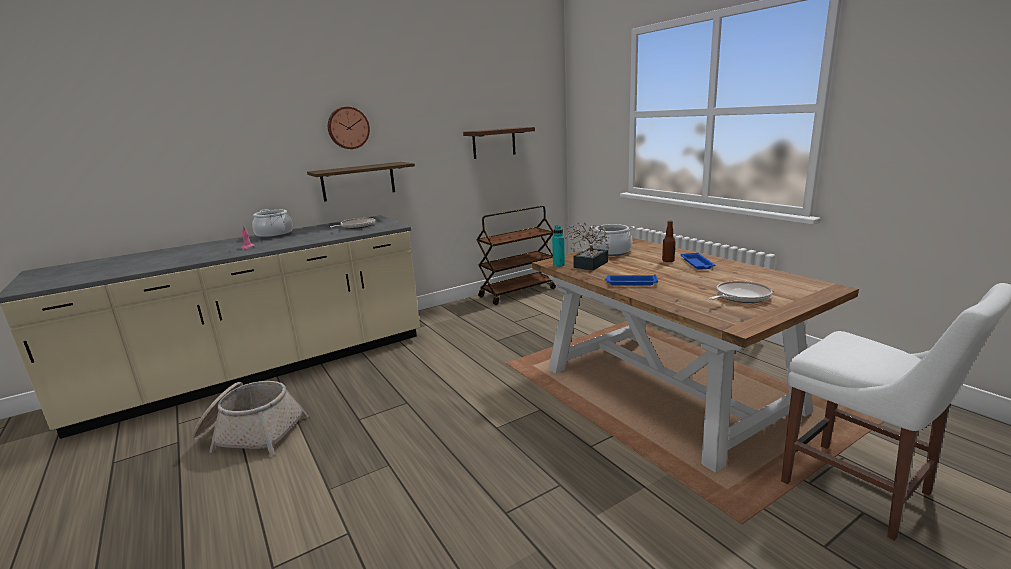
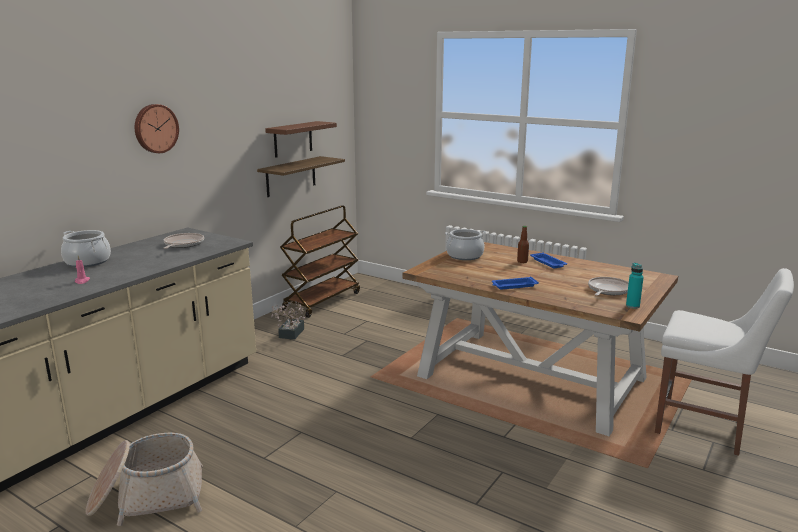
camera: 25 degrees left, 0 degrees up
(358, 181) = (165, 190): shelf -> shelf (291, 176)
(558, 265) = (431, 273): turquoise bottle -> turquoise bottle (632, 306)
(588, 266) = (459, 272): potted plant -> potted plant (290, 334)

